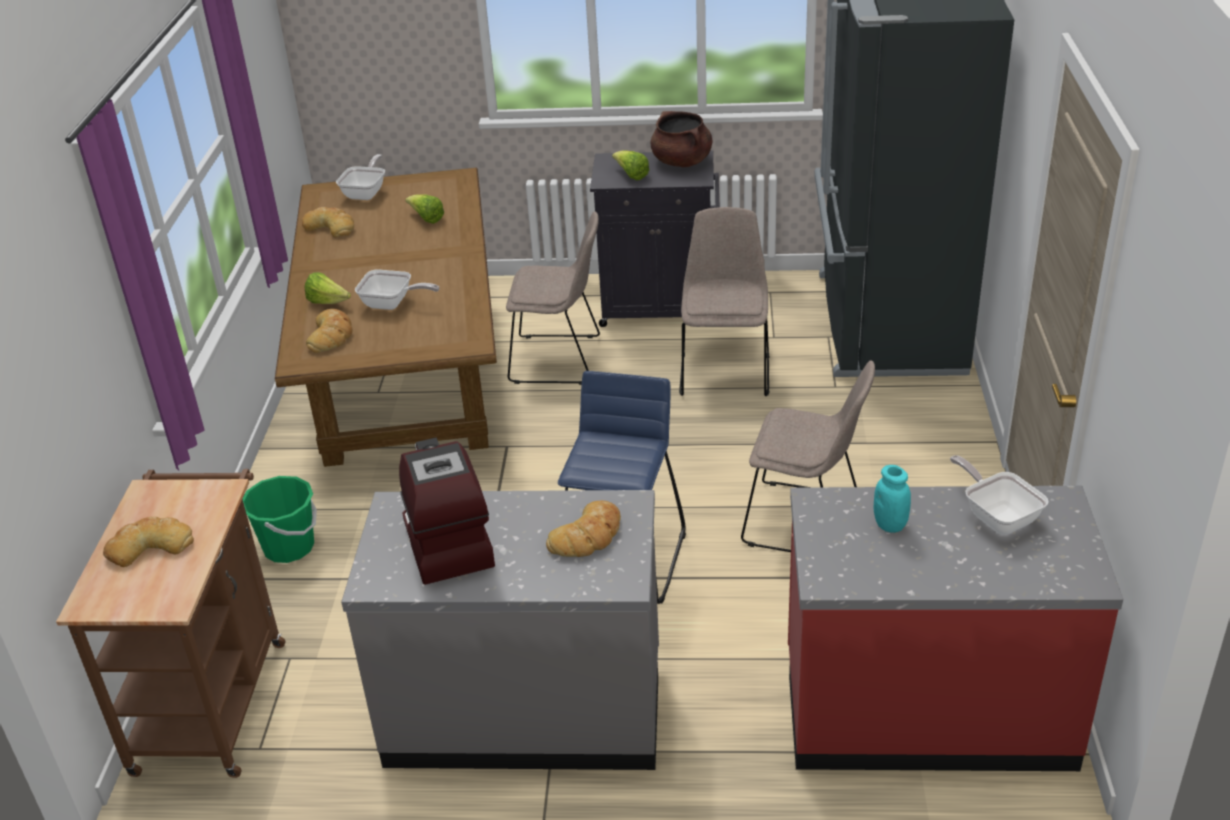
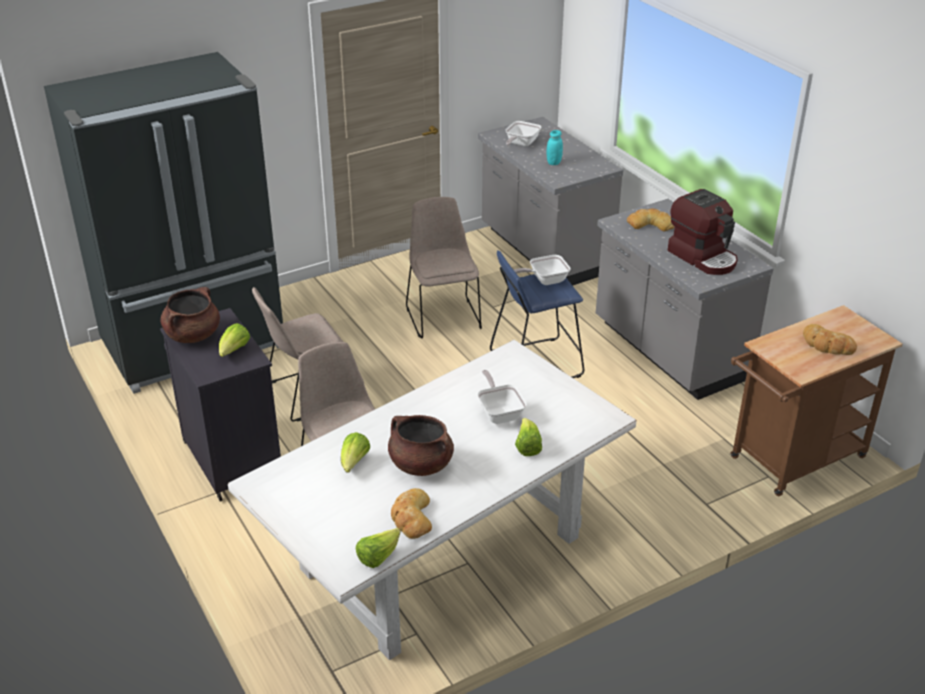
camera: 125 degrees left, 0 degrees up
(289, 547) = (664, 504): green bucket -> none
(313, 205) = (378, 557): none -> lettuce
(331, 335) = (565, 420): bread -> none
(366, 193) = (328, 531): frying pan -> frying pan (544, 280)
(382, 246) = (420, 464): none -> brown cooking pot
(406, 381) = (440, 553): brown dining table -> white dining table
(446, 542) = (703, 257): coffee machine -> coffee machine turned 75 degrees counterclockwise
(926, 710) = (543, 252): red counter -> grey counter

